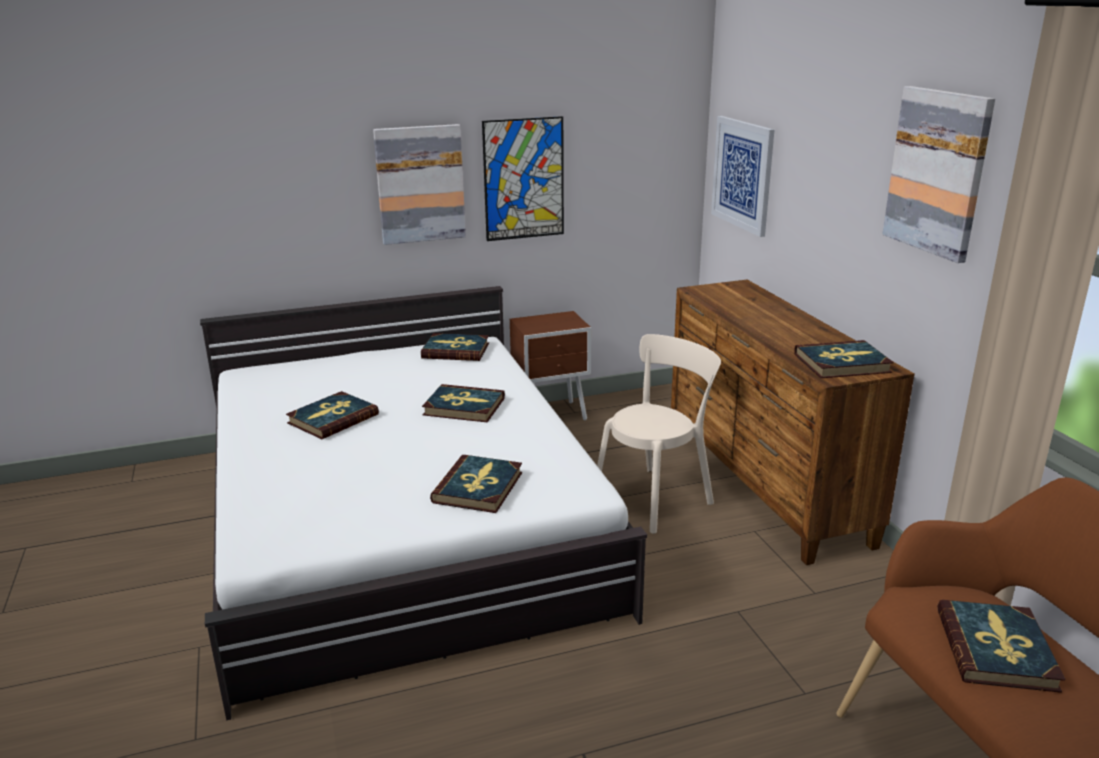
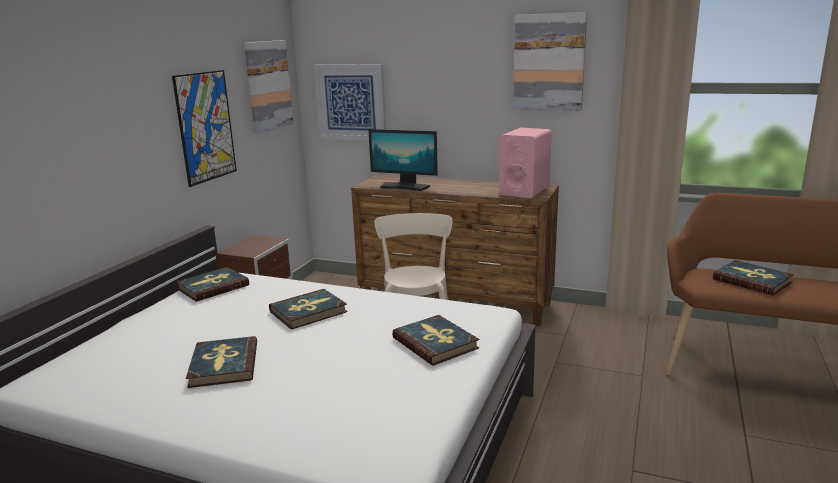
camera: 50 degrees left, 5 degrees down
(420, 184) = (134, 140): picture -> picture (268, 85)
(727, 306) = (404, 187): none -> monitor
(842, 363) = (524, 191): book -> pink speaker

